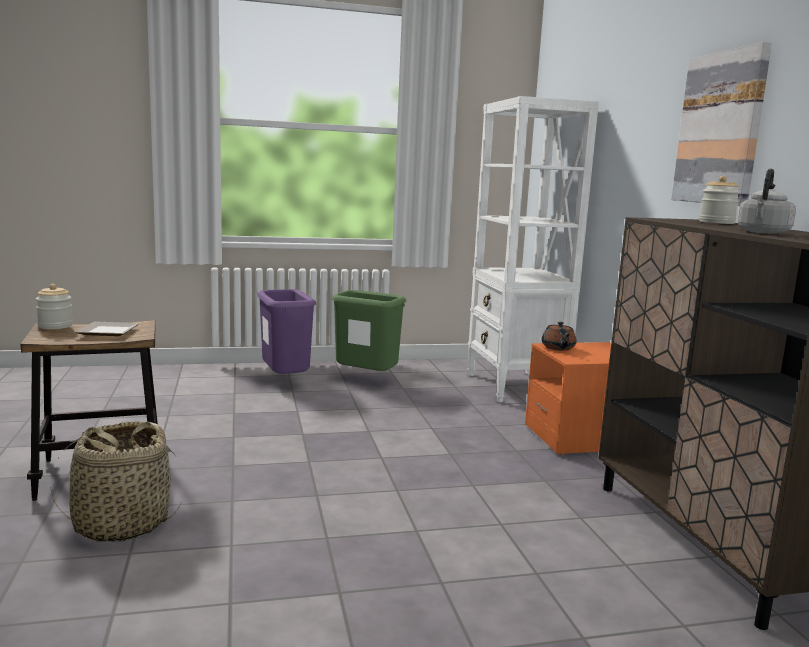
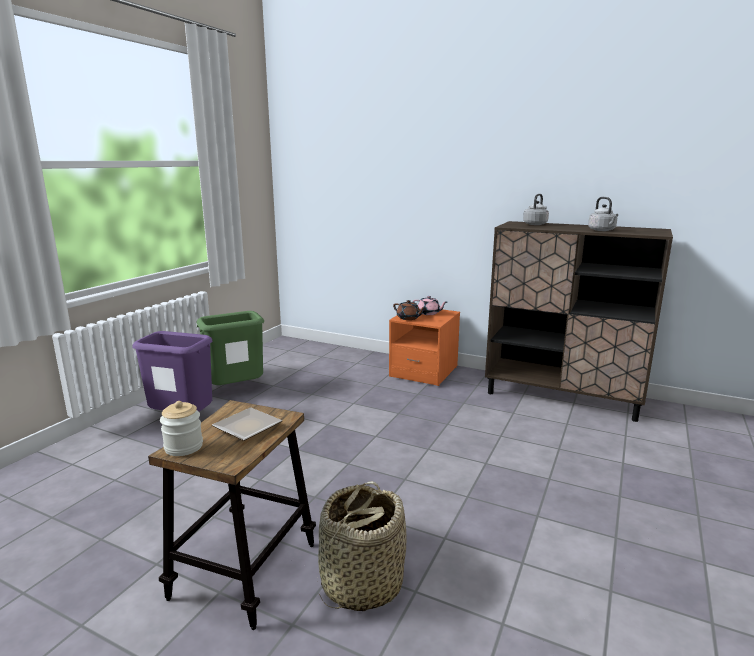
camera: 50 degrees left, 5 degrees up
(515, 387) = (329, 355): white bookcase -> none
(600, 352) = (429, 313): none -> pink teapot
(716, 222) = (535, 224): jar -> grey kettle
(720, 129) = (502, 166): picture -> none

